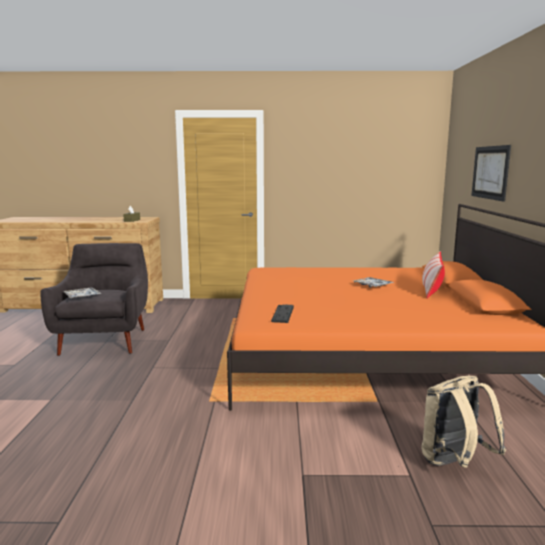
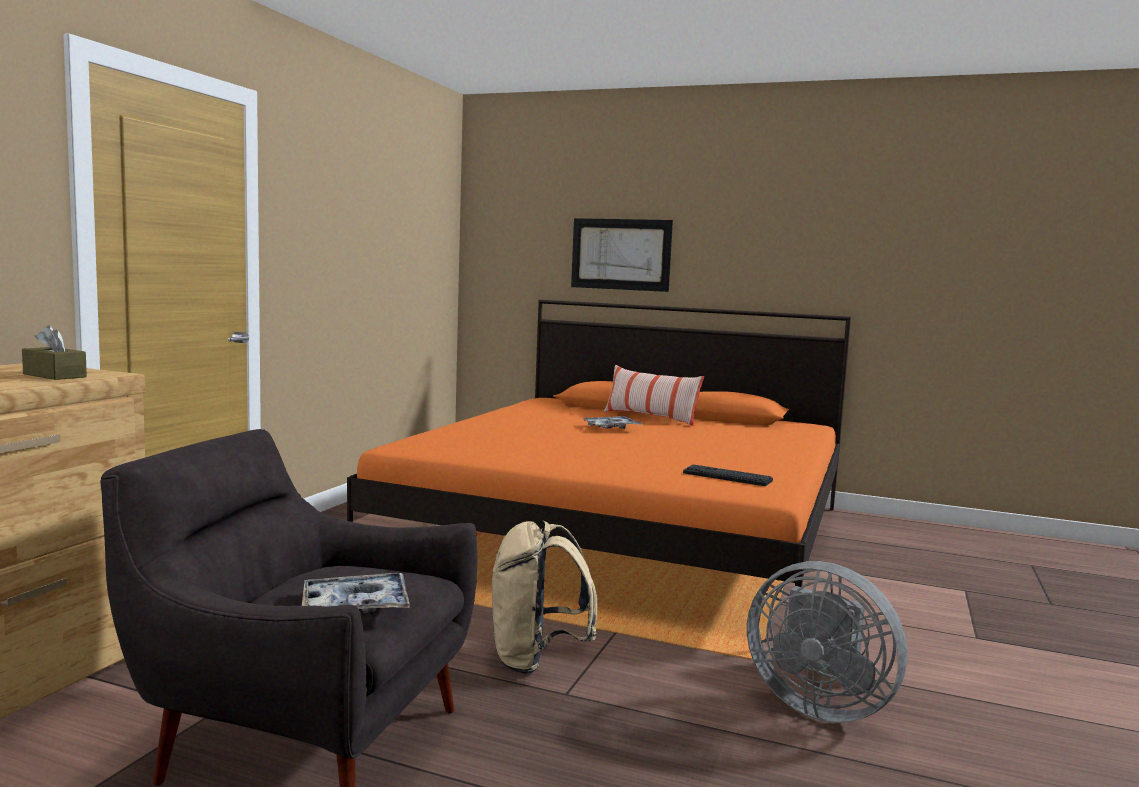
camera: 70 degrees left, 5 degrees down
(166, 419) = (818, 705): none -> grey fan
(454, 463) = (938, 568): beige backpack -> beige backpack (536, 660)

